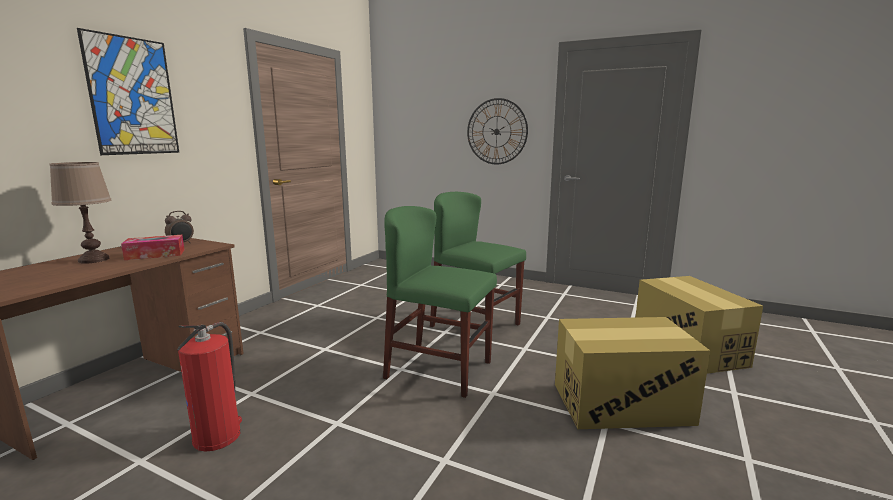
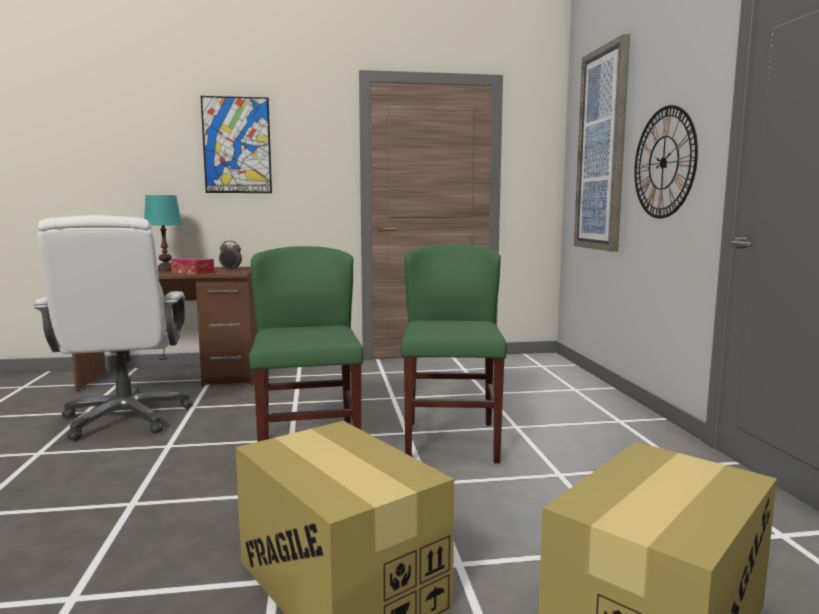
camera: 55 degrees right, 5 degrees down
(94, 260) = (166, 270): brown table lamp -> turquoise table lamp
(218, 436) = (126, 419): fire extinguisher -> white office chair
(427, 118) = (602, 150): none -> picture

